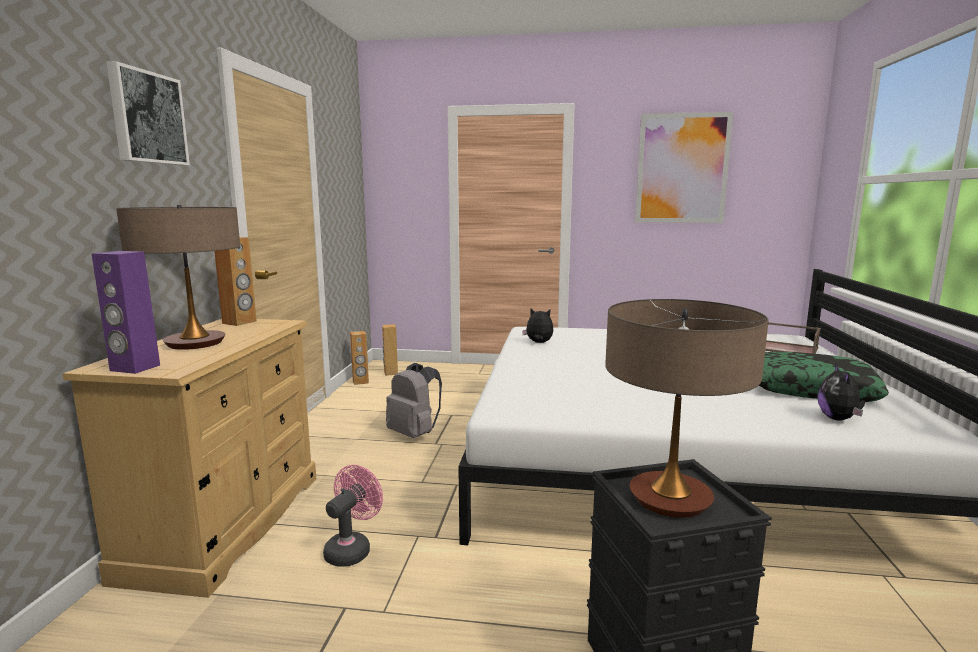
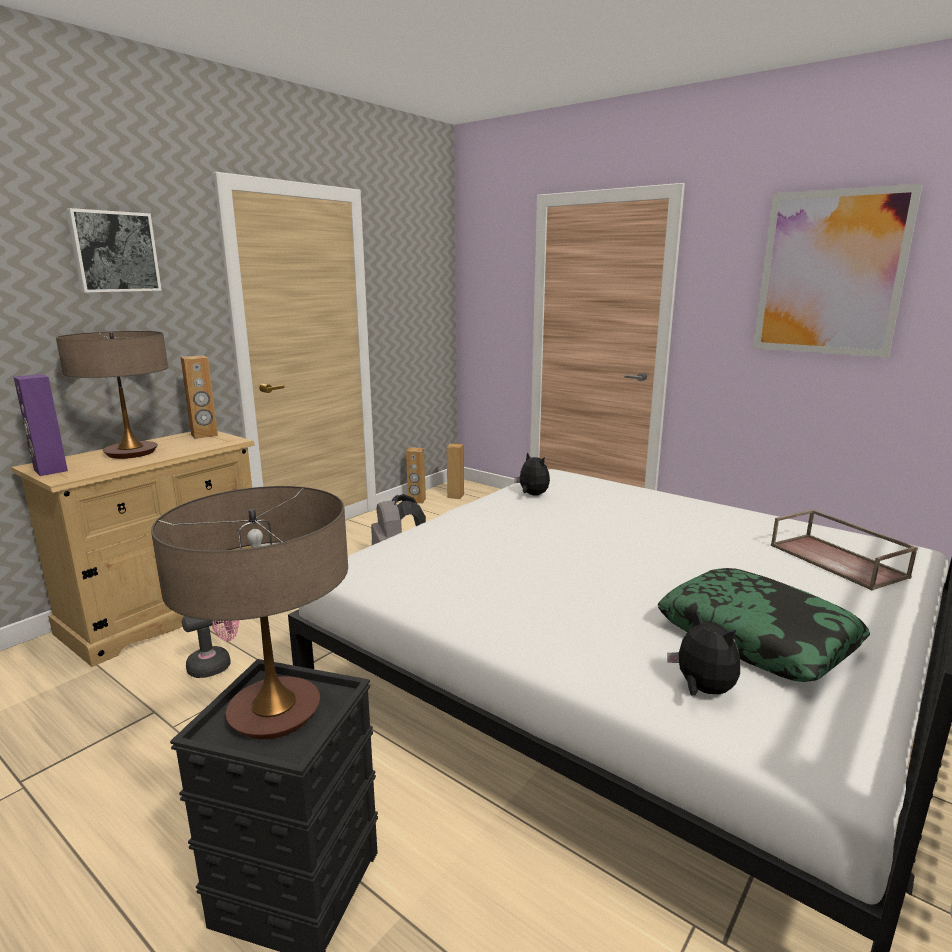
camera: 30 degrees right, 5 degrees up
(838, 419) = (702, 690): plush toy -> plush toy turned 105 degrees clockwise

